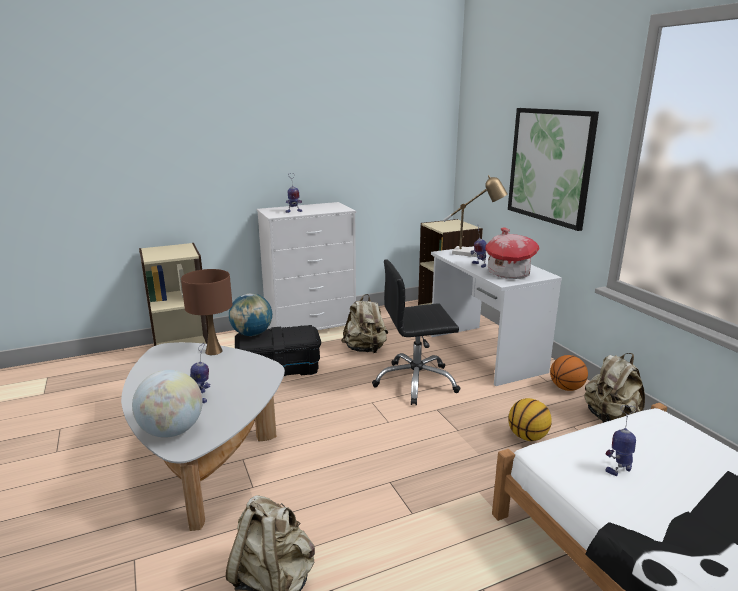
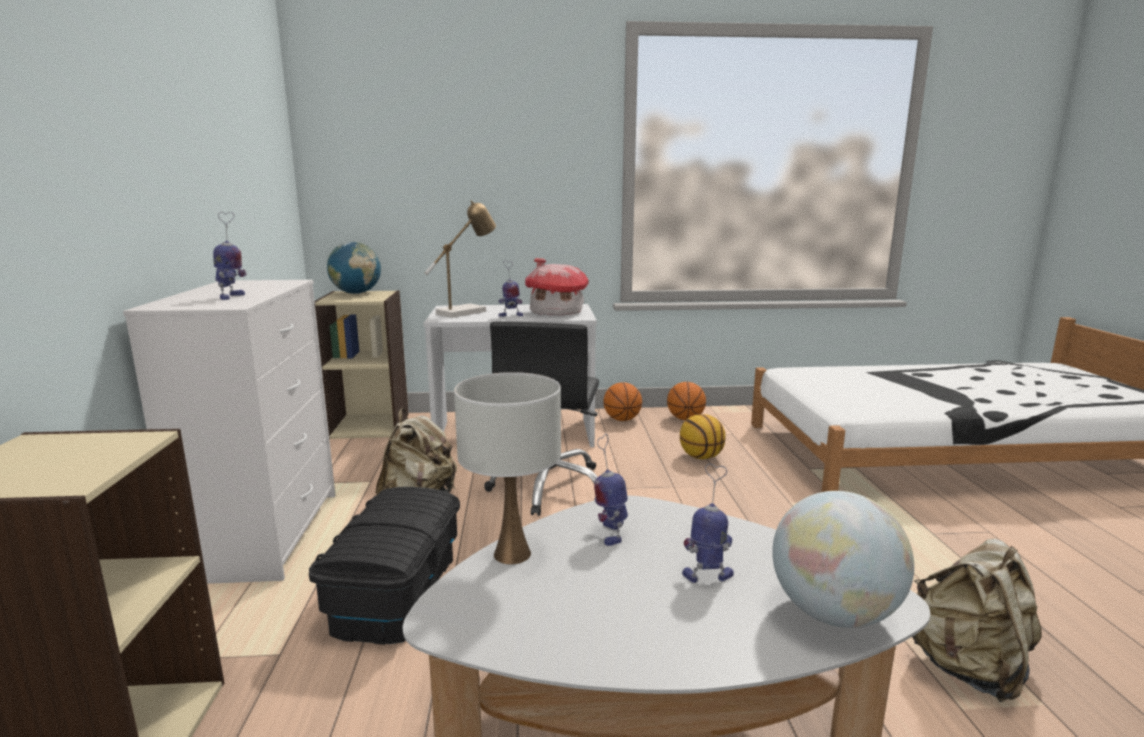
camera: 70 degrees left, 5 degrees down
(214, 351) = (512, 553): brown table lamp -> white table lamp
(252, 334) = (365, 545): globe -> globe (356, 293)
(550, 166) = (512, 186): picture -> none
(610, 418) = (685, 419): beige backpack -> basketball
(619, 469) = (869, 395): toy robot -> toy robot (610, 533)

